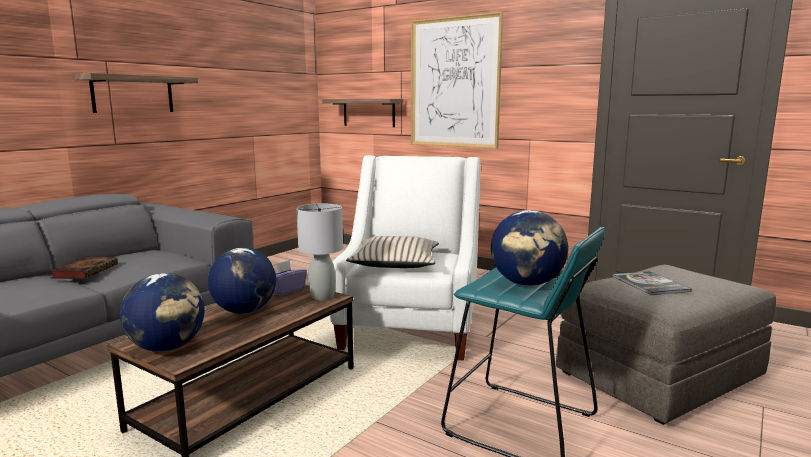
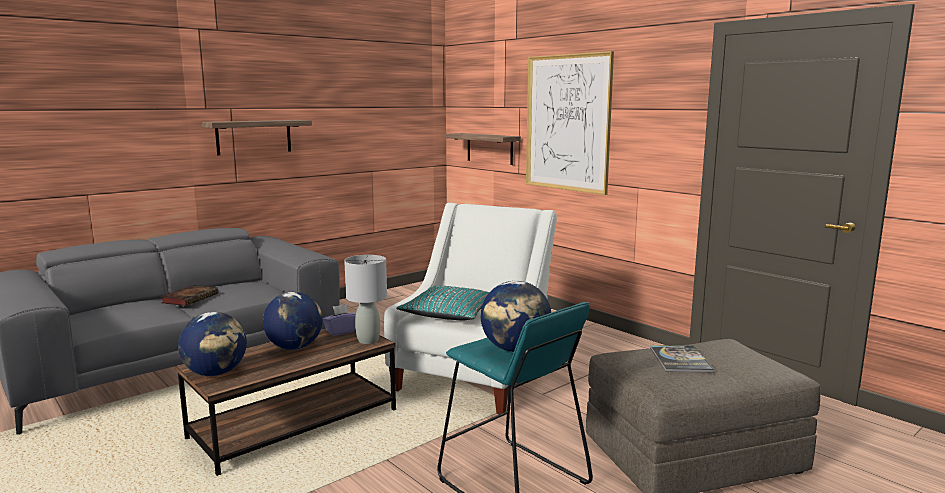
camera: 15 degrees right, 0 degrees up
(395, 263) = (450, 313): beige pillow -> turquoise pillow

